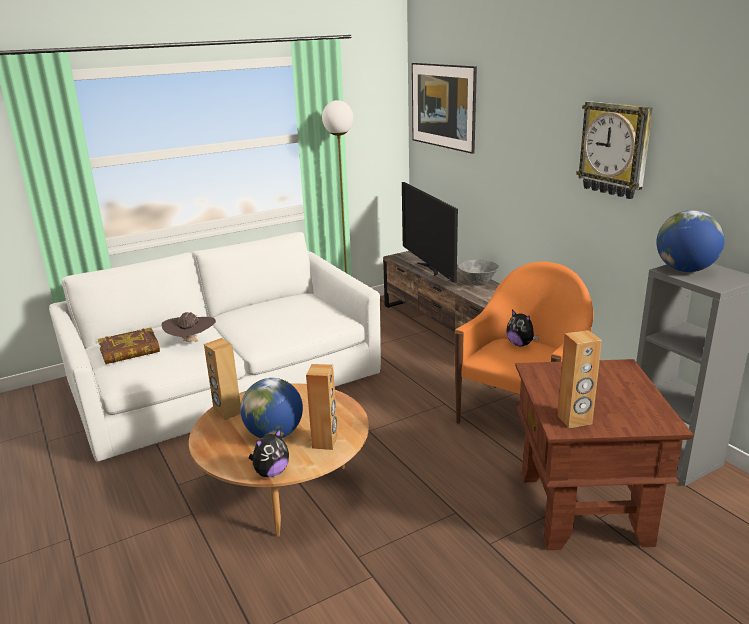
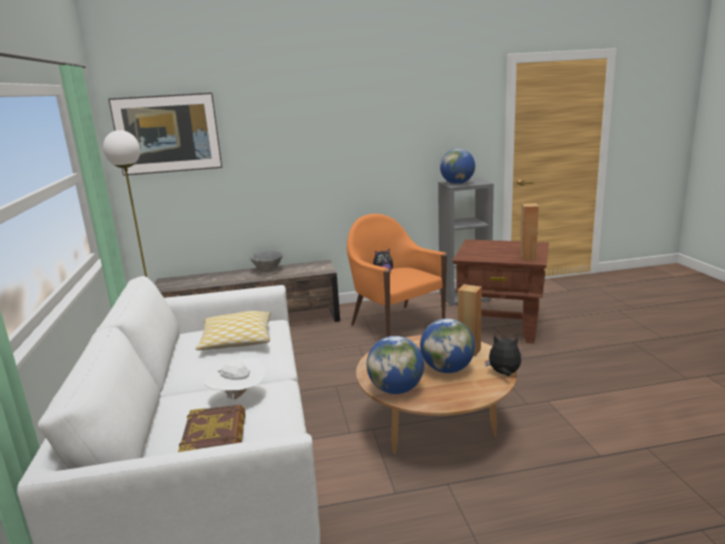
camera: 70 degrees left, 5 degrees down
(191, 343) = (238, 397): brown hat -> white hat
(227, 412) = (396, 389): brown speaker -> globe
(271, 472) = (504, 374): plush toy -> plush toy turned 45 degrees counterclockwise
(293, 315) = (237, 340): none -> pillow
(429, 268) = (211, 281): television -> none
(615, 149) = (369, 132): wall clock -> none

